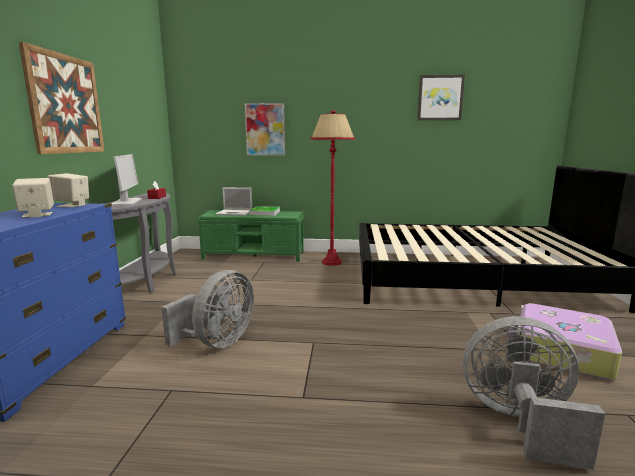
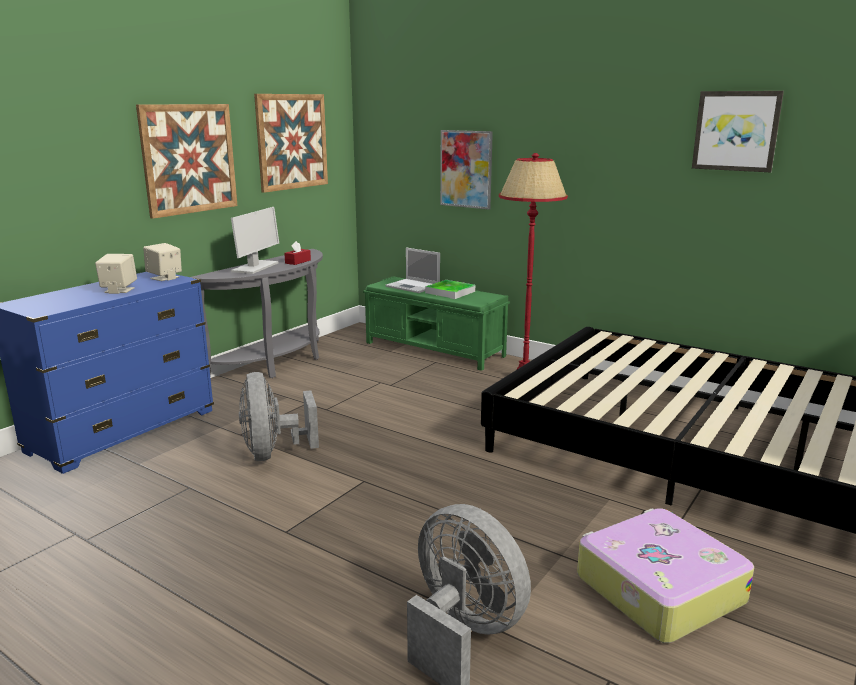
camera: 30 degrees right, 5 degrees up
(134, 106) = (292, 141): none -> picture
(217, 342) = (273, 453): grey fan -> grey fan turned 105 degrees clockwise

